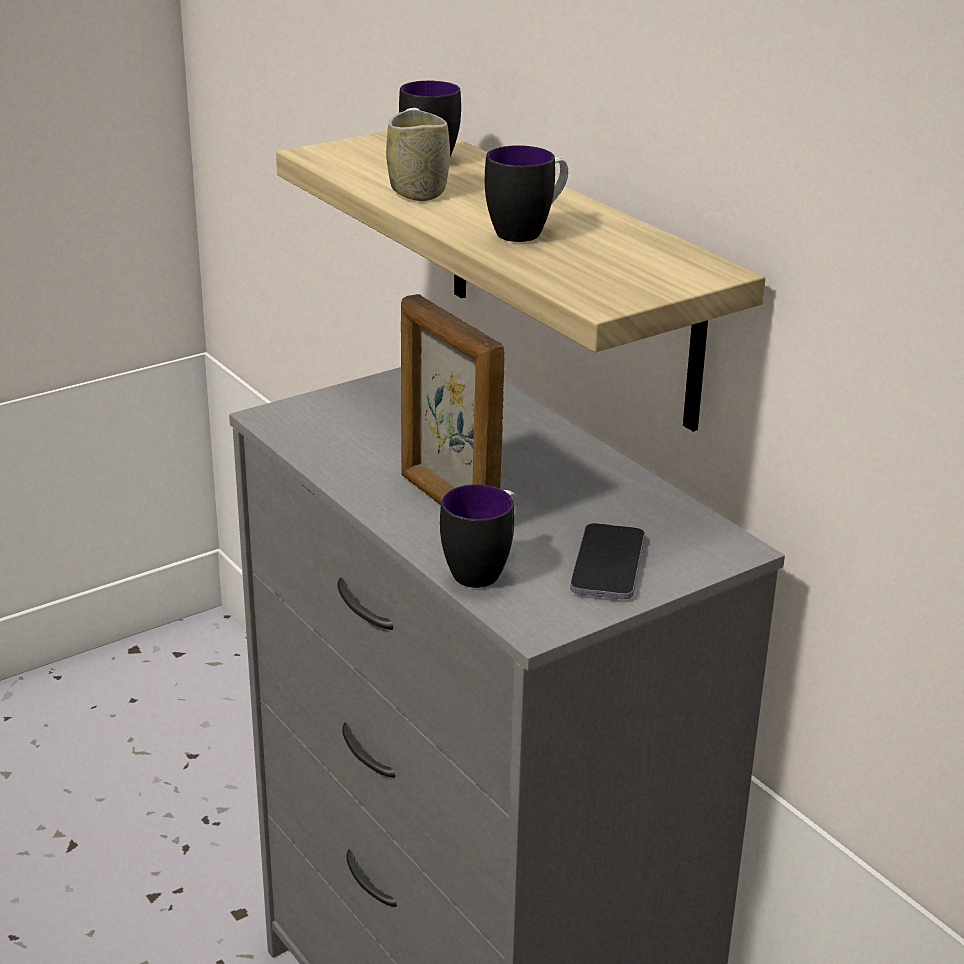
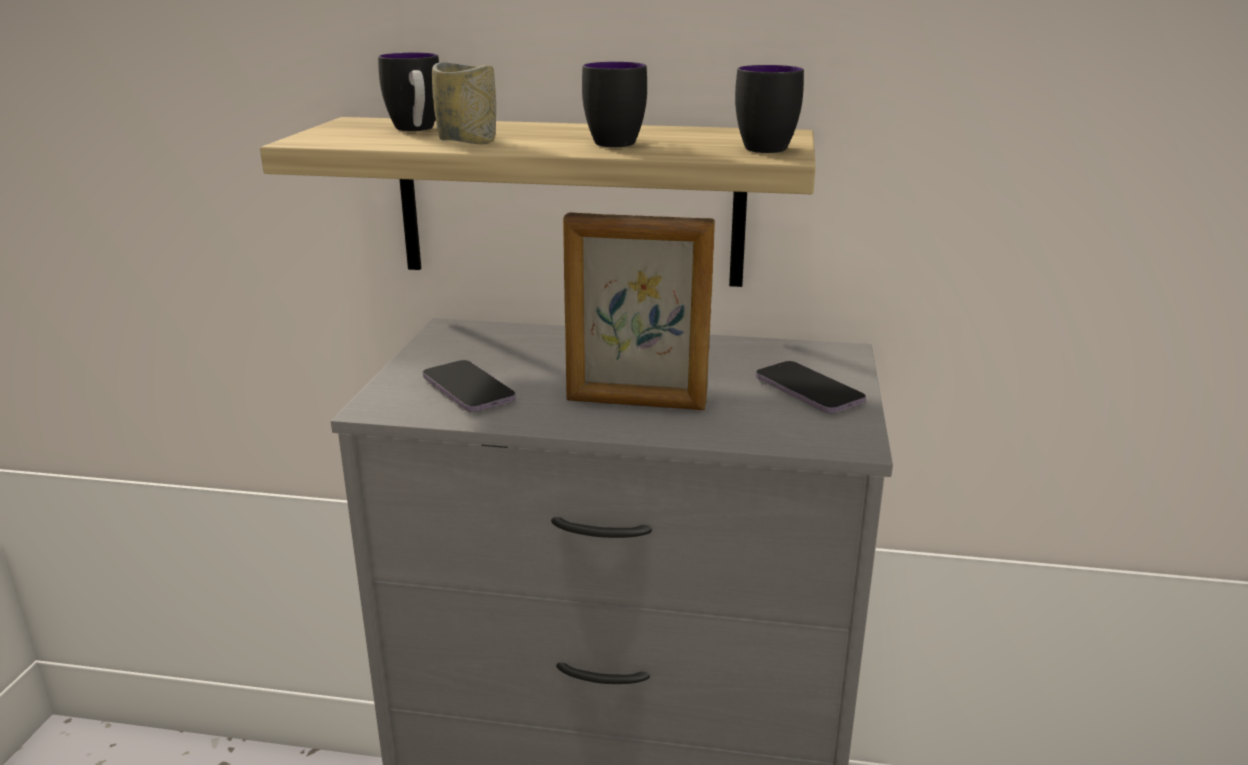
camera: 45 degrees left, 5 degrees down
(354, 432) = (468, 390): none -> phone
(484, 569) = (749, 428): mug -> mug (761, 147)

